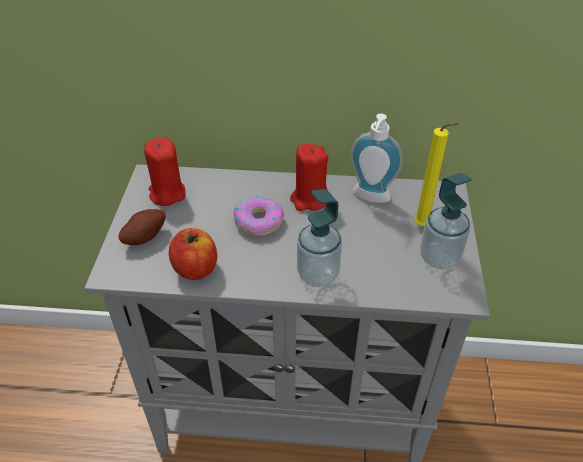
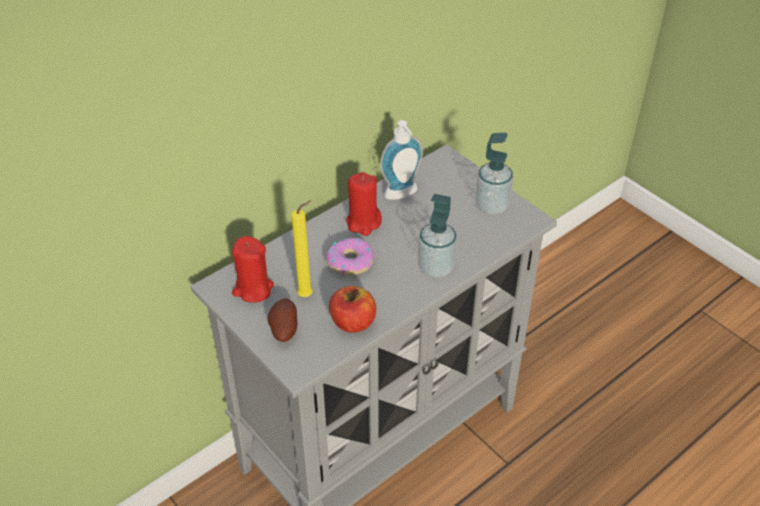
camera: 45 degrees left, 0 degrees up
(423, 226) = (458, 191): yellow candle -> yellow candle (307, 295)

